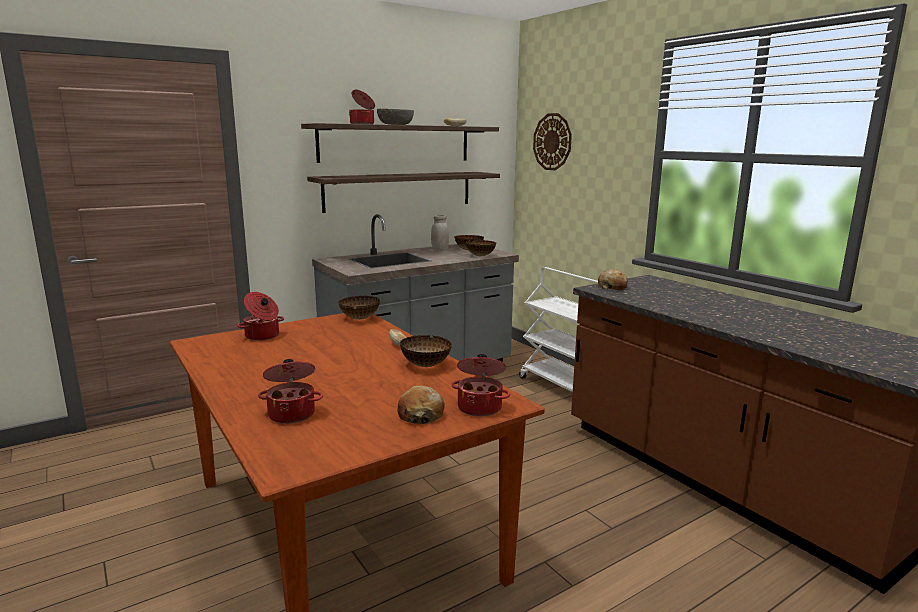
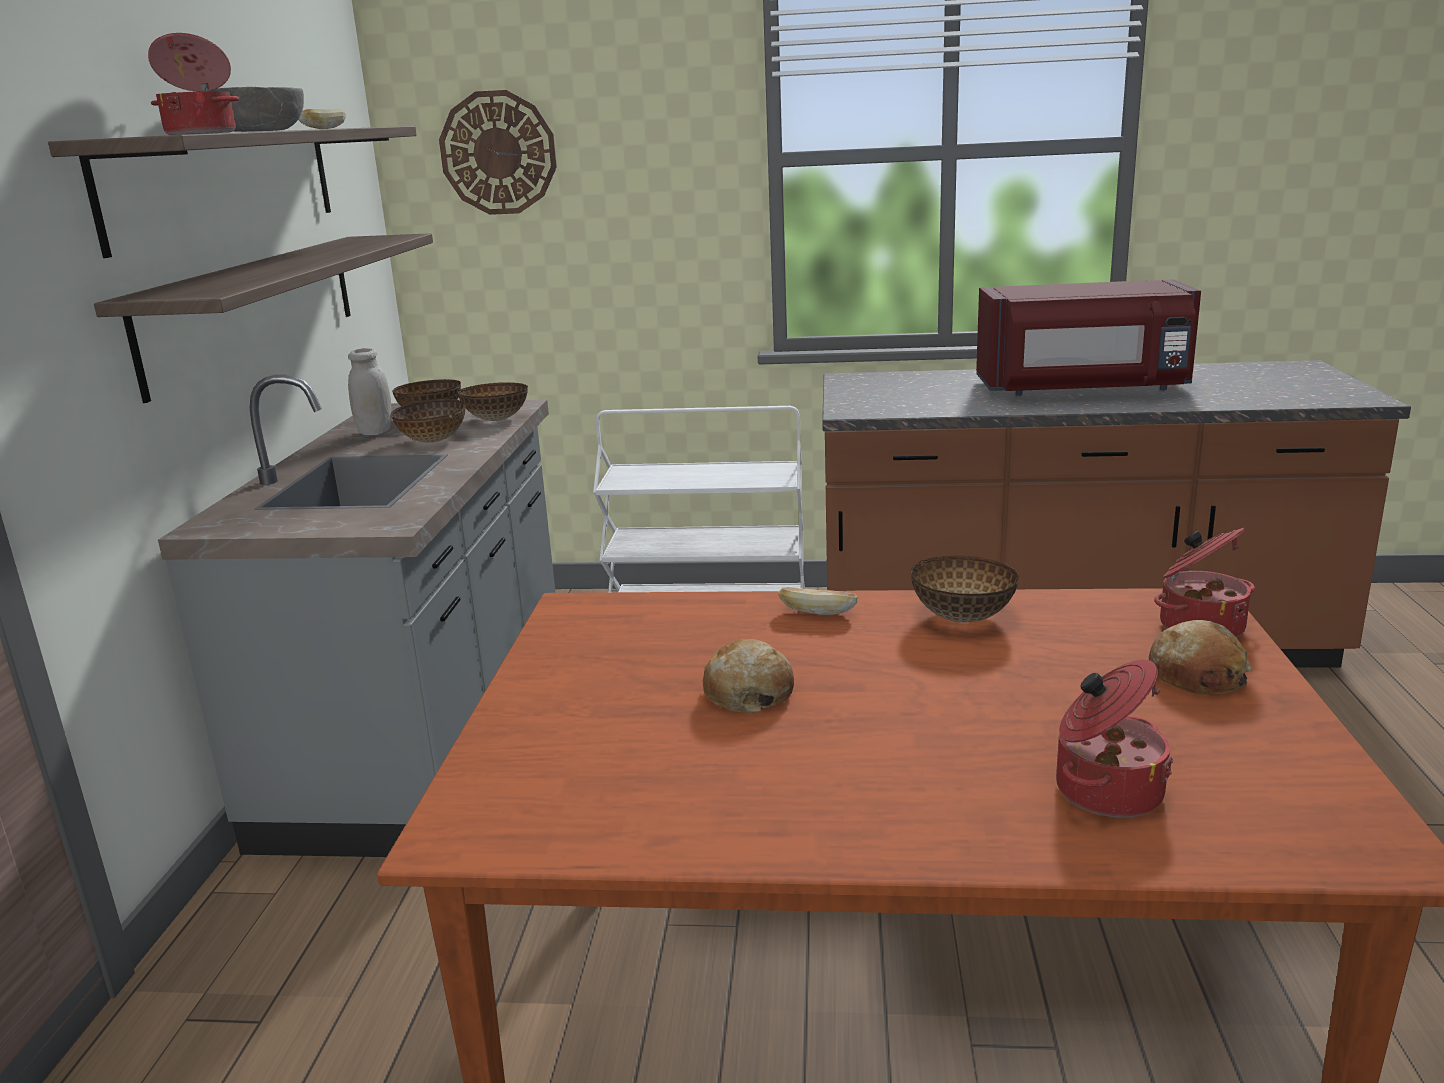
camera: 50 degrees left, 5 degrees up
(262, 336) = (555, 734): cooking pot -> none
(359, 318) = (599, 610): bowl -> bowl (431, 441)
(612, 287) = (859, 402): bread -> bread (748, 692)
(738, 315) = (1083, 389): none -> red microwave

